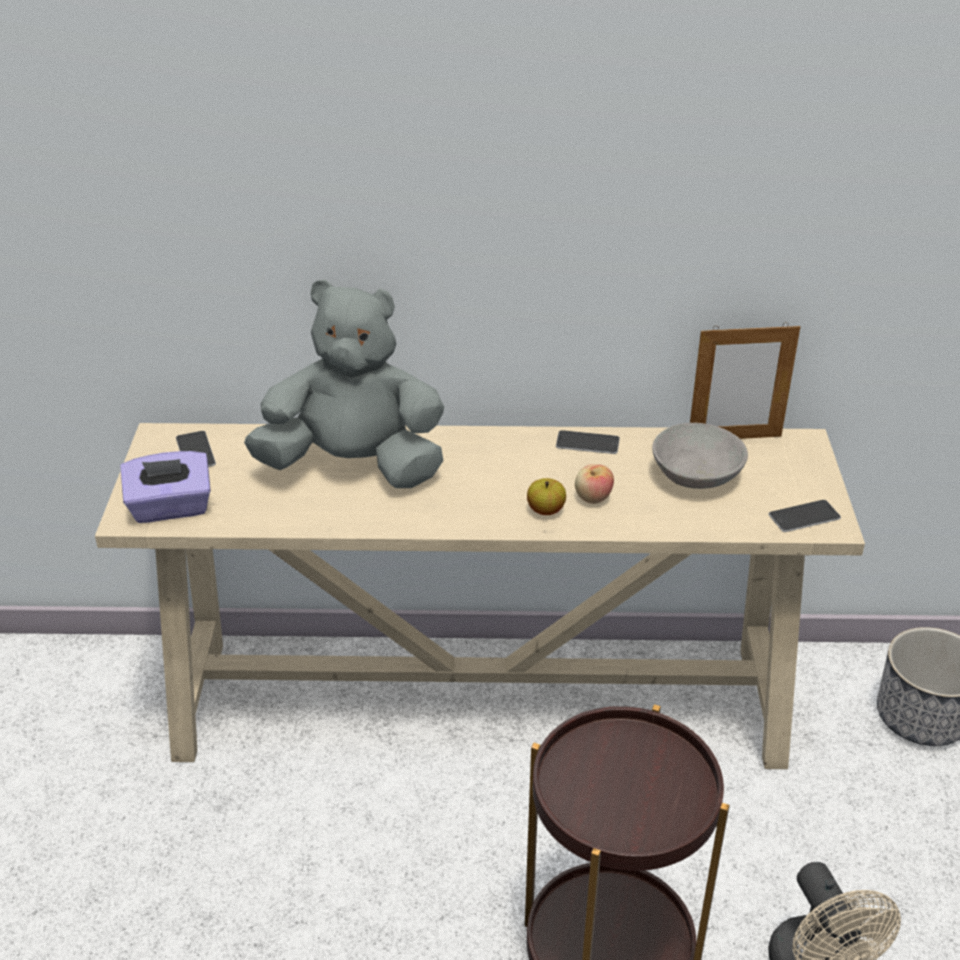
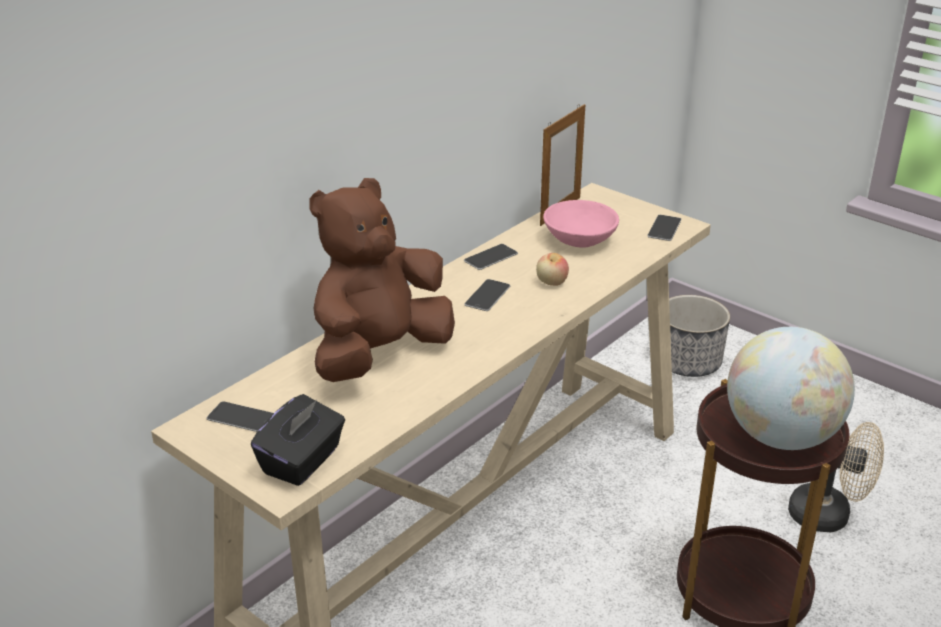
camera: 50 degrees left, 5 degrees down
(171, 508) = (302, 461): purple tissue box -> black tissue box
(354, 466) = (379, 354): grey plush toy -> brown plush toy
(519, 474) = (487, 295): none -> phone
(545, 510) = (541, 304): apple -> none
(624, 798) = (780, 436): none -> globe
(695, 476) = (579, 240): grey bowl -> pink bowl

